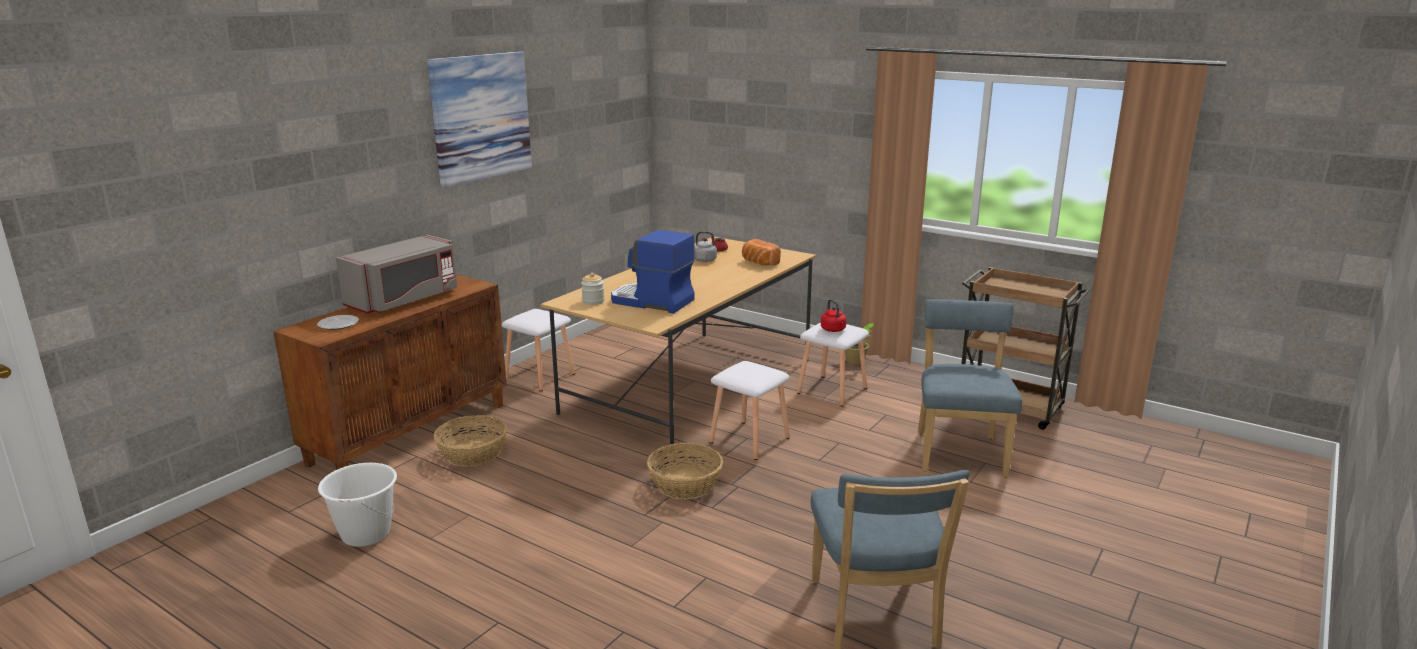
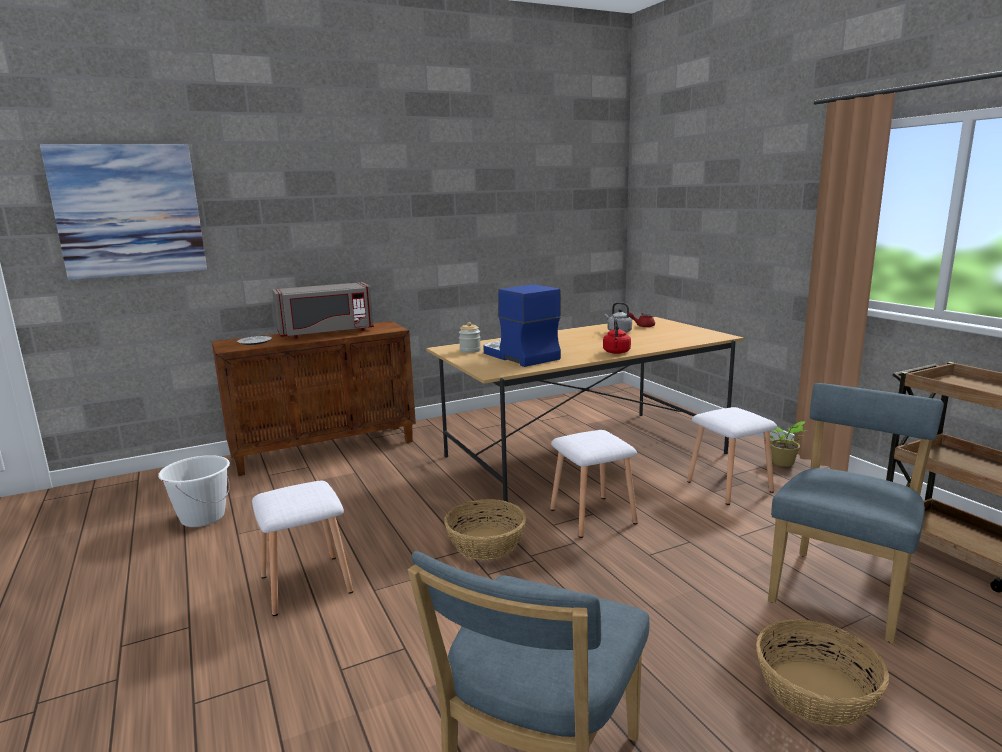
camera: 30 degrees right, 5 degrees down
(472, 454) = (347, 474): basket -> basket (815, 693)
(481, 117) = (431, 188): picture -> picture (129, 211)
(540, 376) = (466, 424): white stool -> white stool (307, 583)
(758, 263) = (670, 338): bread -> none
(833, 330) = (730, 416): red kettle -> red kettle (616, 352)

